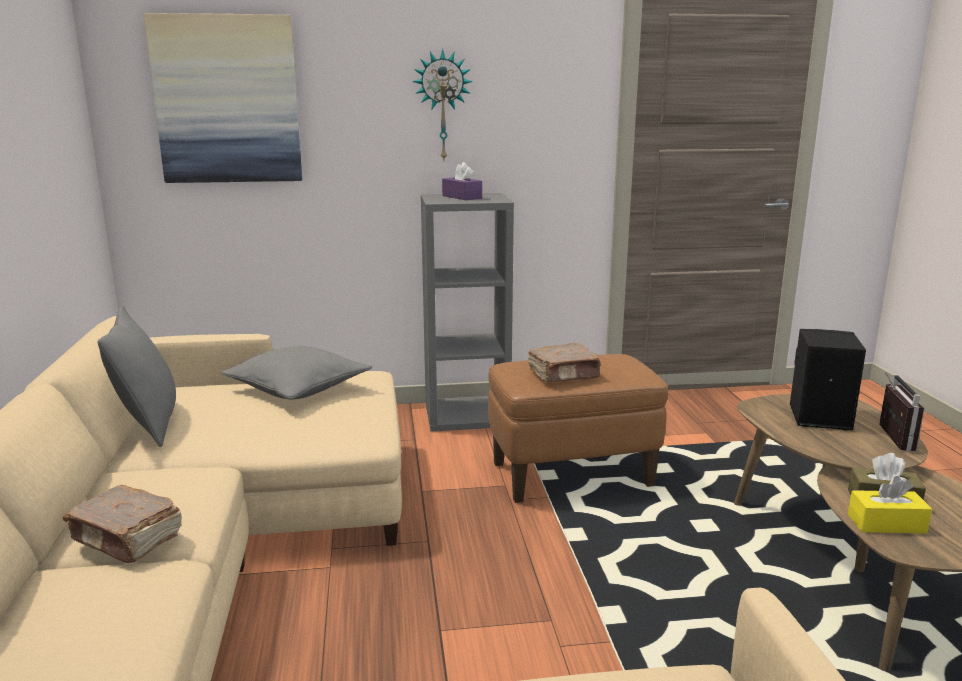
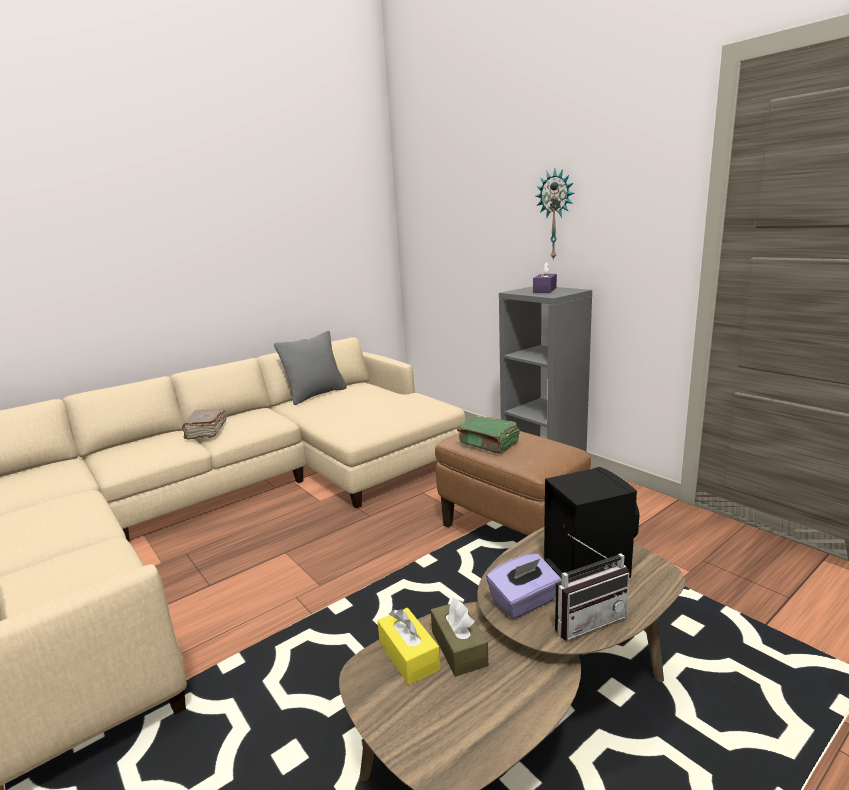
camera: 60 degrees right, 0 degrees up
(227, 100) = (445, 215): picture -> none
(298, 388) = (393, 401): grey pillow -> none
(564, 375) = (489, 444): brown book -> green book
(856, 450) = (524, 602): none -> purple tissue box

